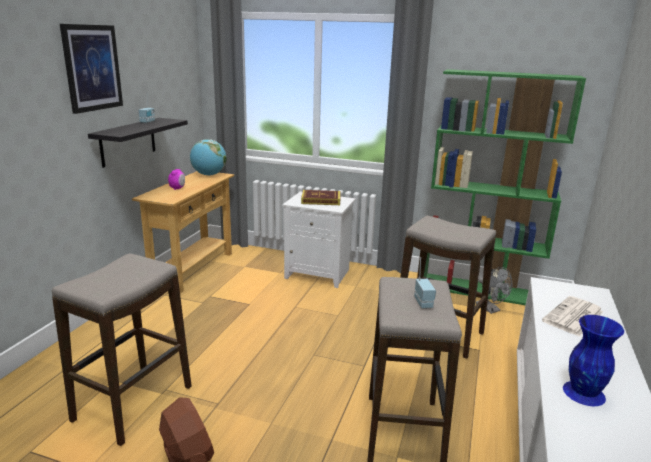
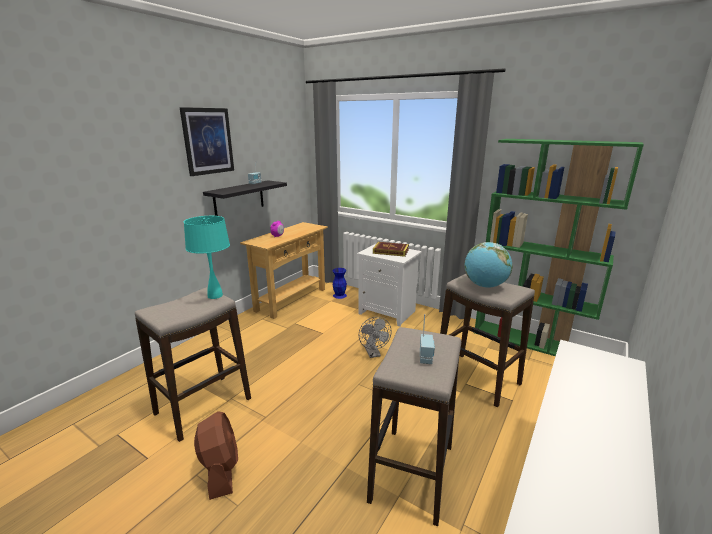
camera: 15 degrees right, 0 degrees up
(148, 262) = (215, 296): none -> turquoise table lamp
(209, 175) = (308, 226): globe -> globe (485, 286)
(490, 309) = (536, 361): grey fan -> grey fan (373, 354)
(573, 317) = (591, 389): newspaper -> none
(584, 392) = (572, 481): blue vase -> blue vase (340, 295)

